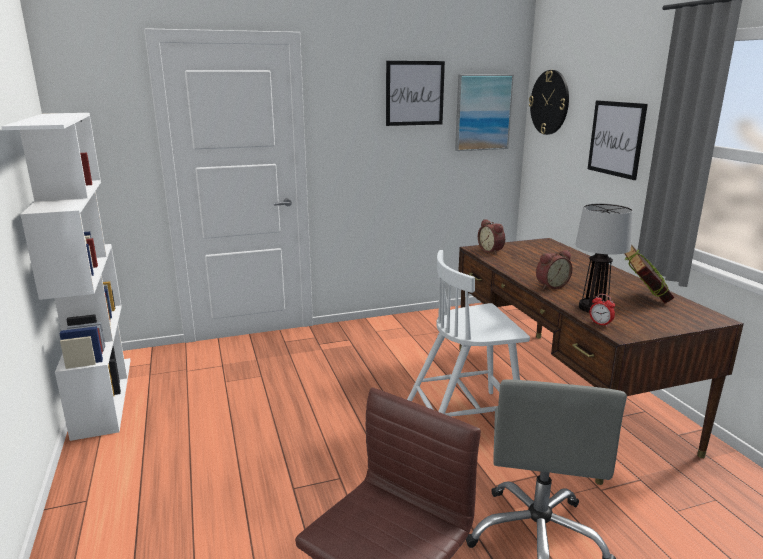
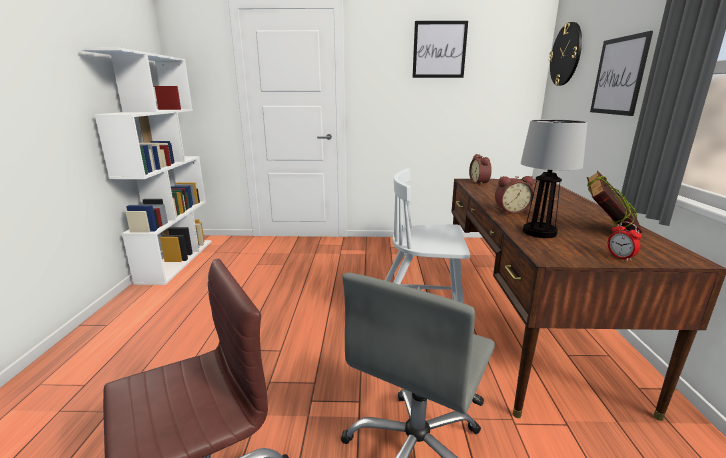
camera: 20 degrees right, 0 degrees up
(482, 112) = (503, 68): picture -> none
(600, 324) = (533, 246): alarm clock -> alarm clock (620, 257)

